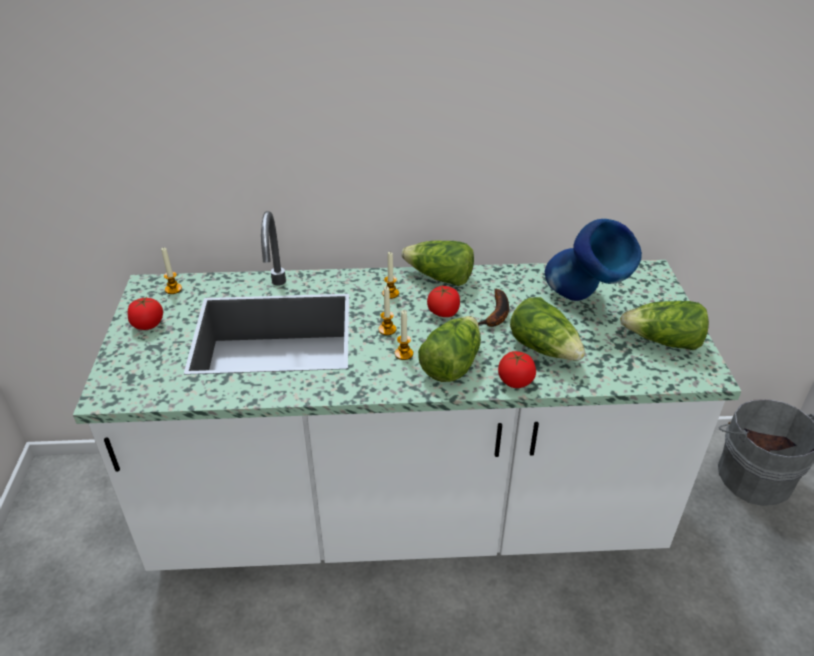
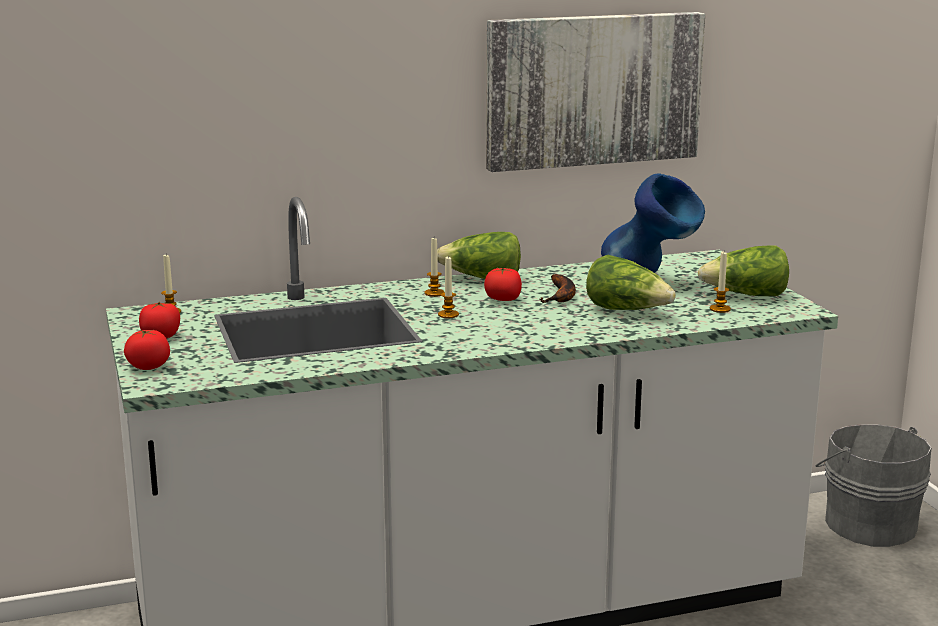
camera: 15 degrees left, 20 degrees down
(404, 354) = (478, 327): candle -> candle (720, 309)
(451, 363) = (534, 328): lettuce -> none
(515, 381) = (610, 331): tomato -> tomato (148, 366)
(562, 118) = (593, 90): none -> picture

